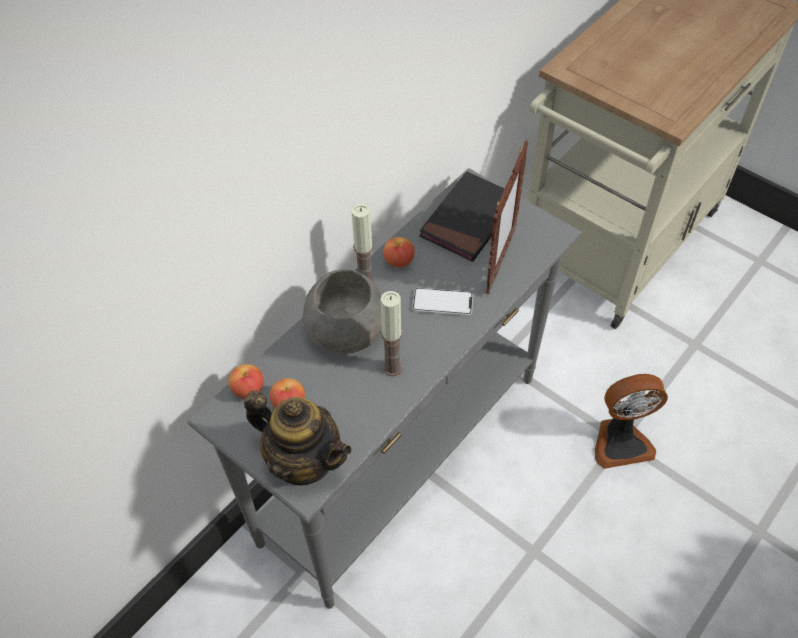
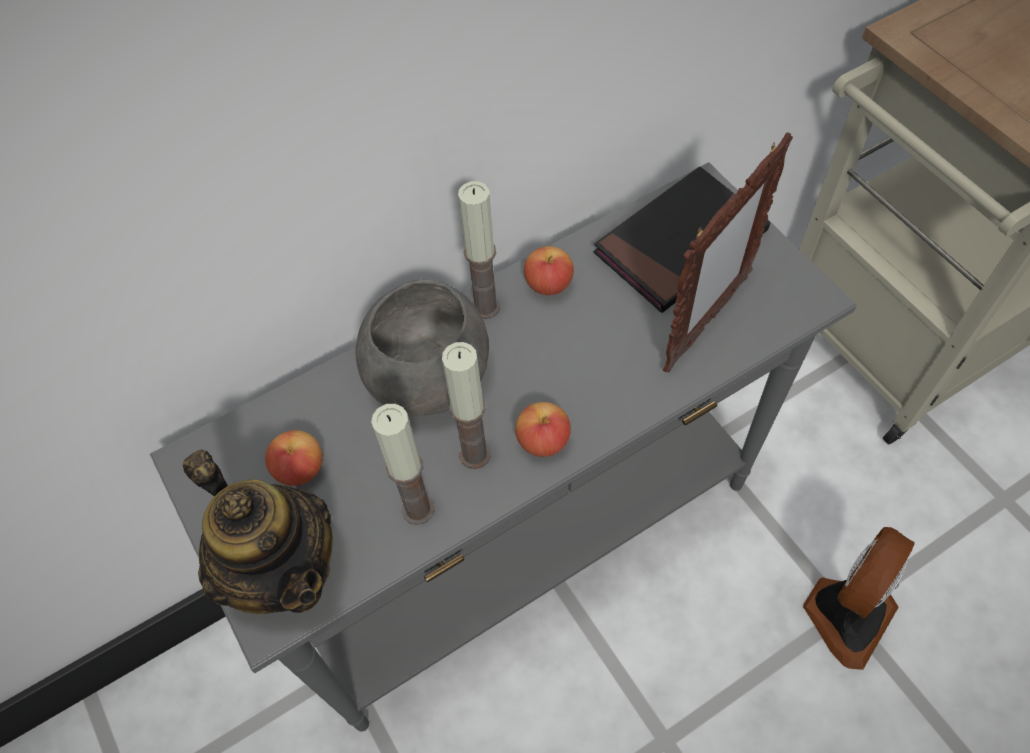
camera: 20 degrees right, 5 degrees up
(248, 389) = (251, 429): apple -> apple (543, 440)
(371, 406) = (418, 509): none -> candle
(442, 302) = (591, 367): phone -> none
(620, 441) = (844, 614): fan -> fan turned 60 degrees counterclockwise

